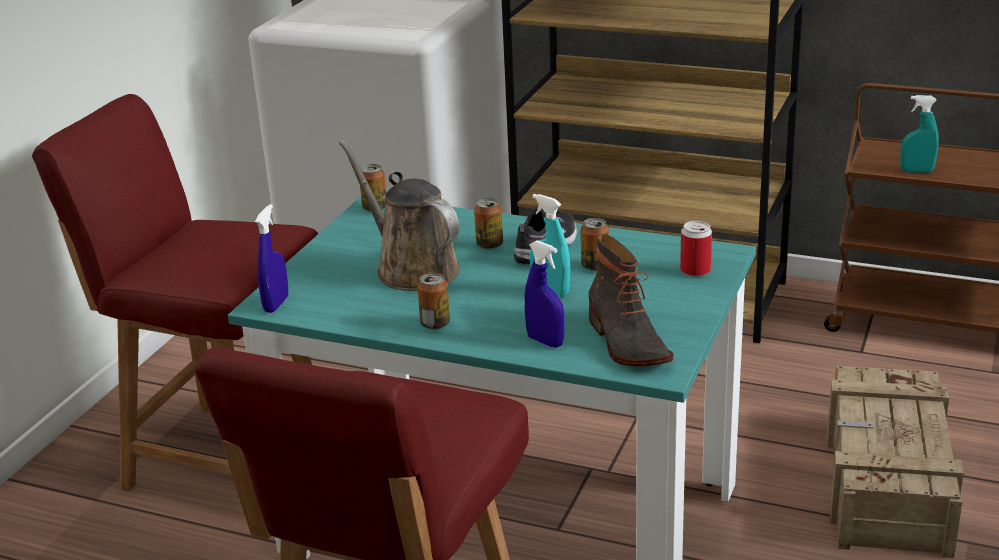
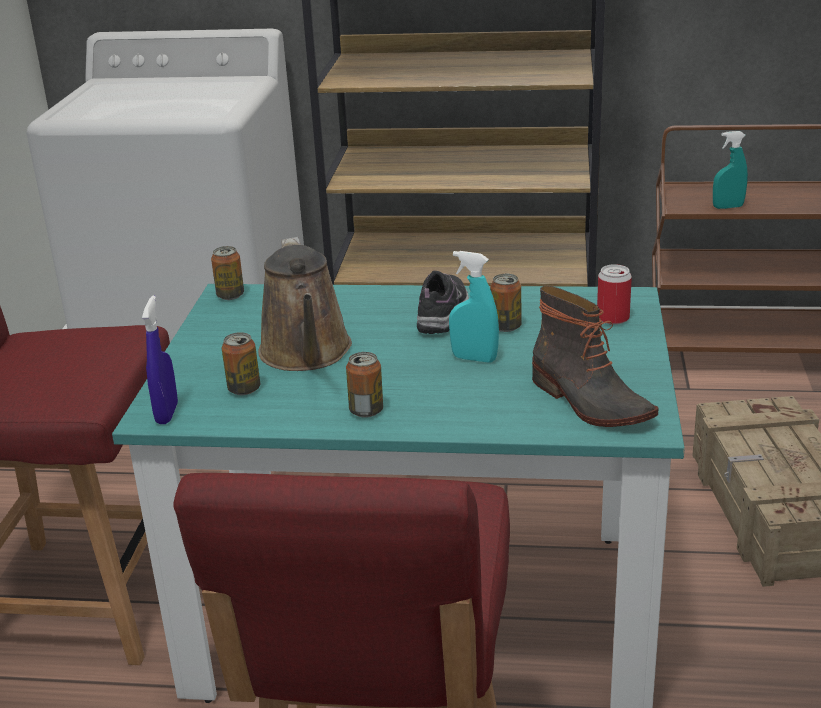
camera: 15 degrees left, 0 degrees up
(412, 268) = (306, 354): brown watering can -> brown watering can turned 135 degrees counterclockwise
(489, 245) = (379, 318): can -> can (244, 389)
(545, 341) = (501, 413): blue spray bottle -> none

